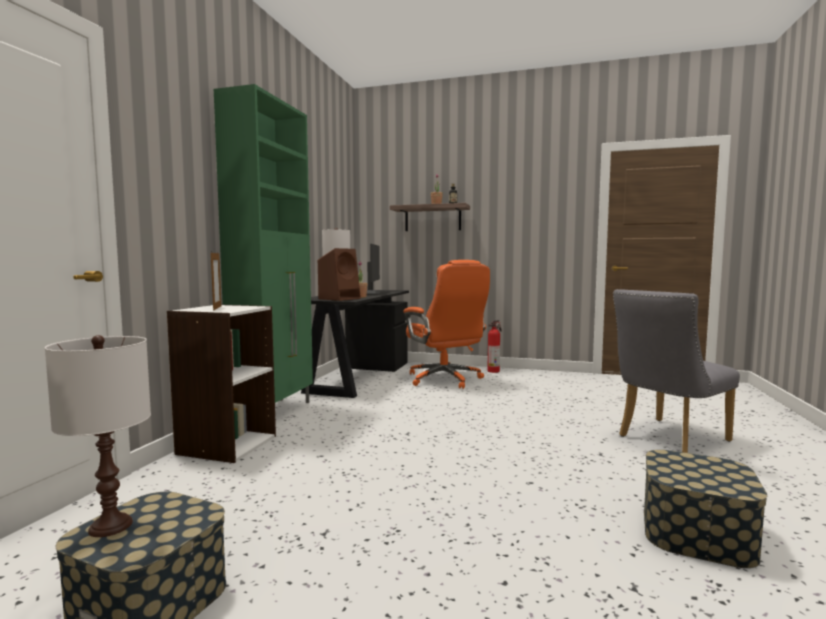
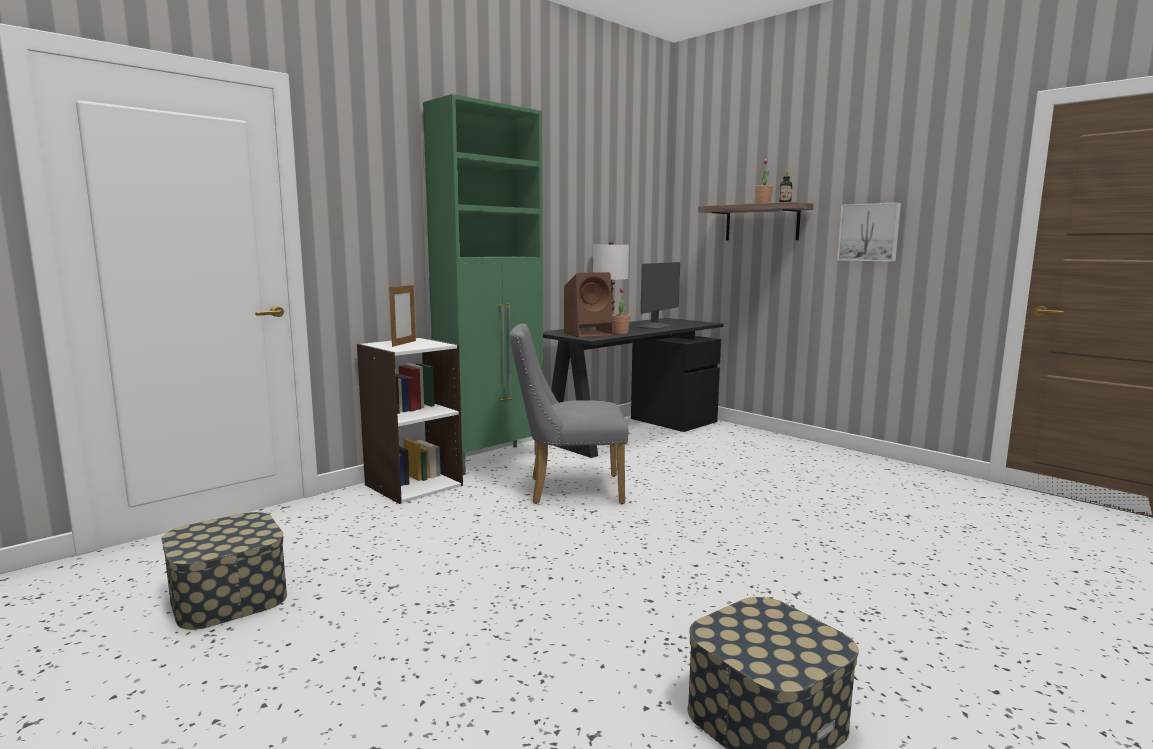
camera: 30 degrees right, 5 degrees up
(110, 526) = (205, 529): white table lamp -> none
(445, 379) = (734, 453): orange office chair -> none
(494, 371) = (823, 451): fire extinguisher -> none
(509, 224) = (869, 232): none -> picture
(667, 439) = (939, 602): grey chair -> grey chair (567, 490)

